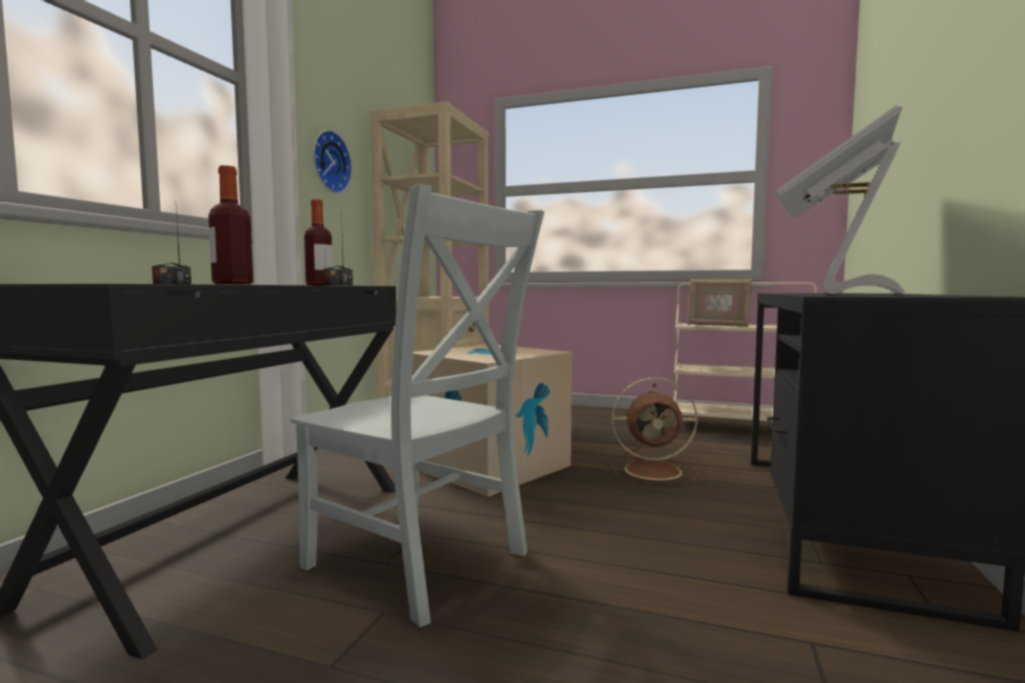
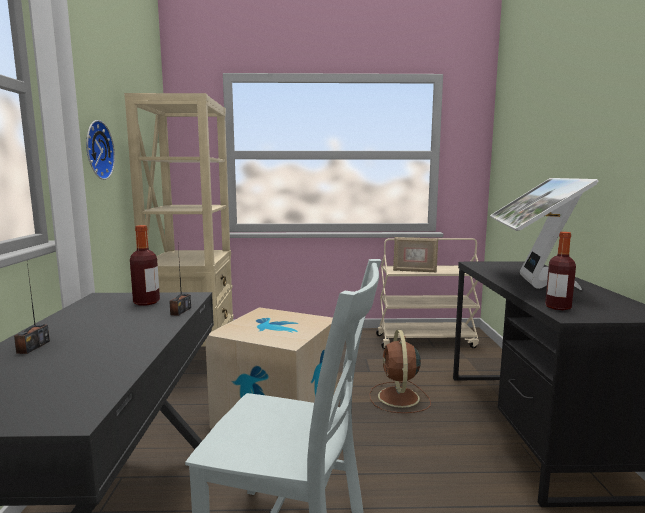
camera: 20 degrees left, 5 degrees up
(233, 284) = (126, 355): bottle -> bottle (557, 307)
(655, 471) = (399, 398): brown fan -> brown fan turned 105 degrees clockwise

